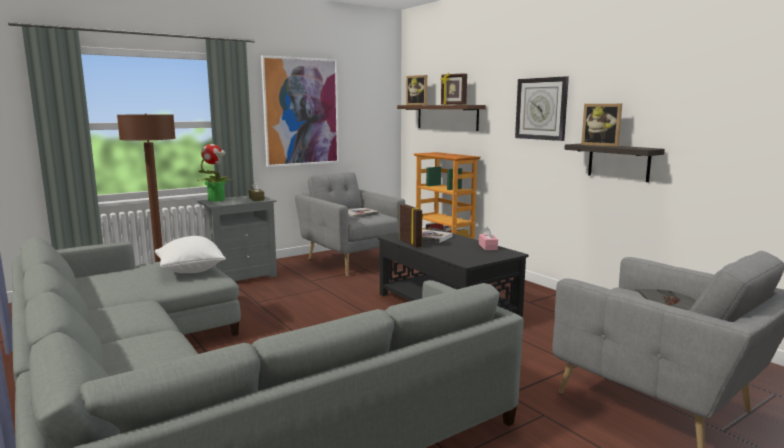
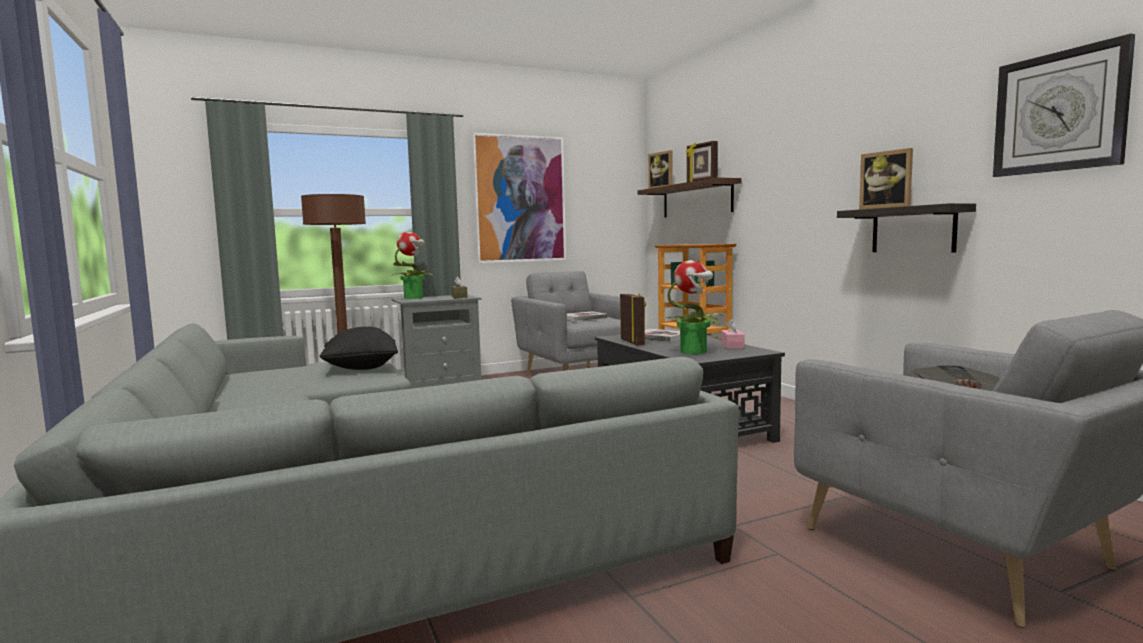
camera: 10 degrees right, 5 degrees down
(190, 271) = (361, 368): white pillow -> black pillow
(462, 254) = (694, 351): none -> potted plant
(541, 108) = (809, 172): wall clock -> wall clock (1059, 112)

